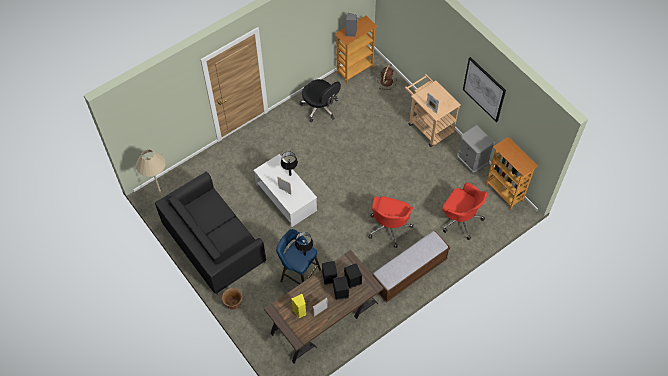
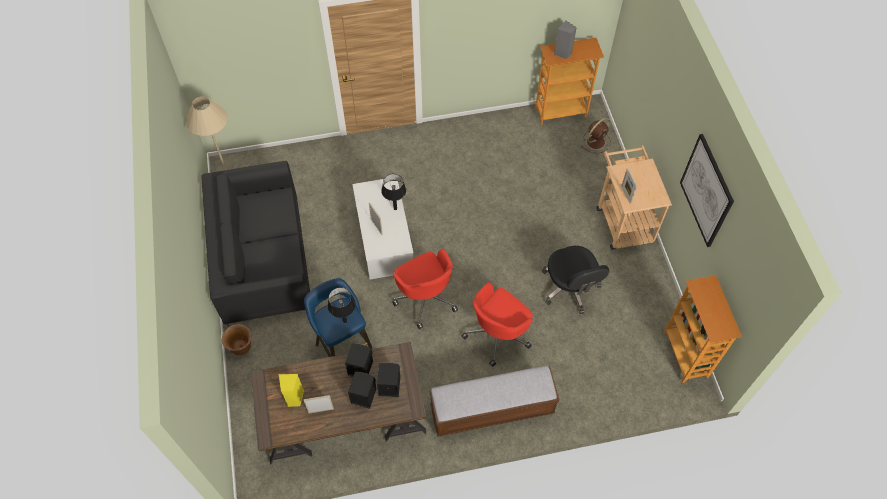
camera: 25 degrees right, 0 degrees up
(320, 108) = (491, 142): black office chair -> black office chair (570, 288)
(460, 219) = (602, 365): red office chair -> red office chair (425, 297)
(472, 162) = (659, 293): grey nightstand -> none

